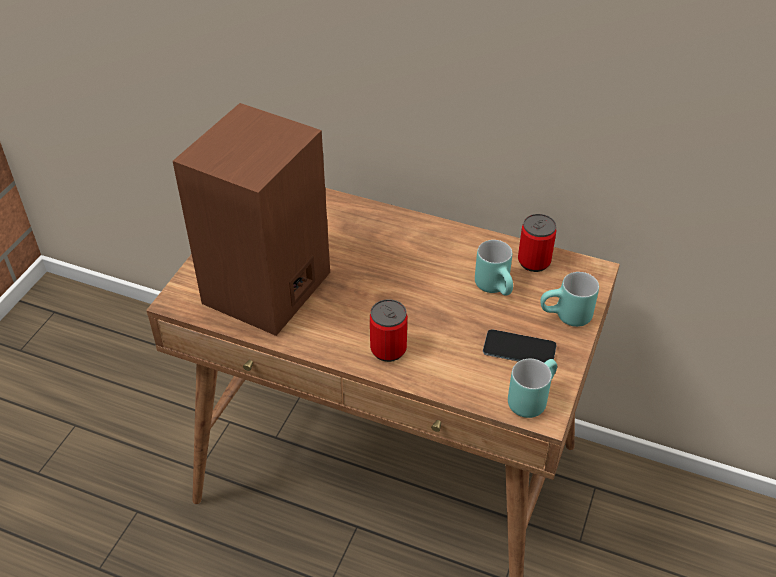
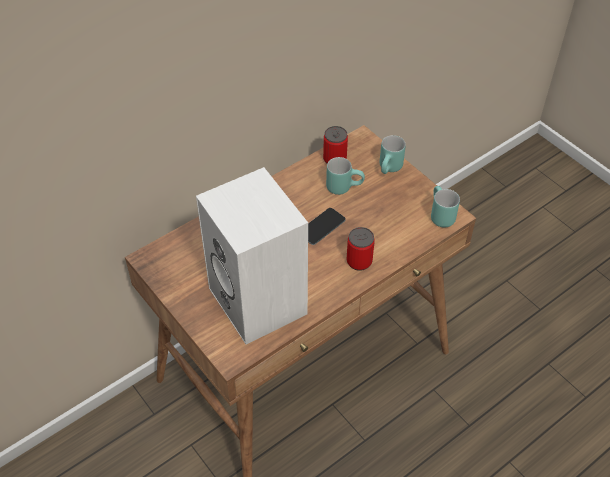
camera: 60 degrees left, 5 degrees up
(267, 290) = (260, 302): brown speaker -> white speaker
(519, 349) = (400, 201): phone -> phone (321, 226)

